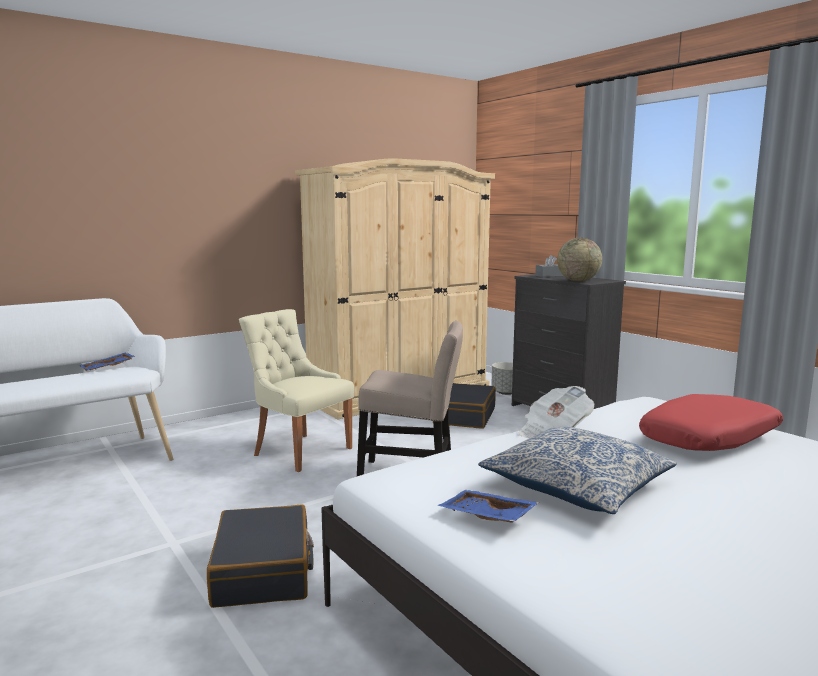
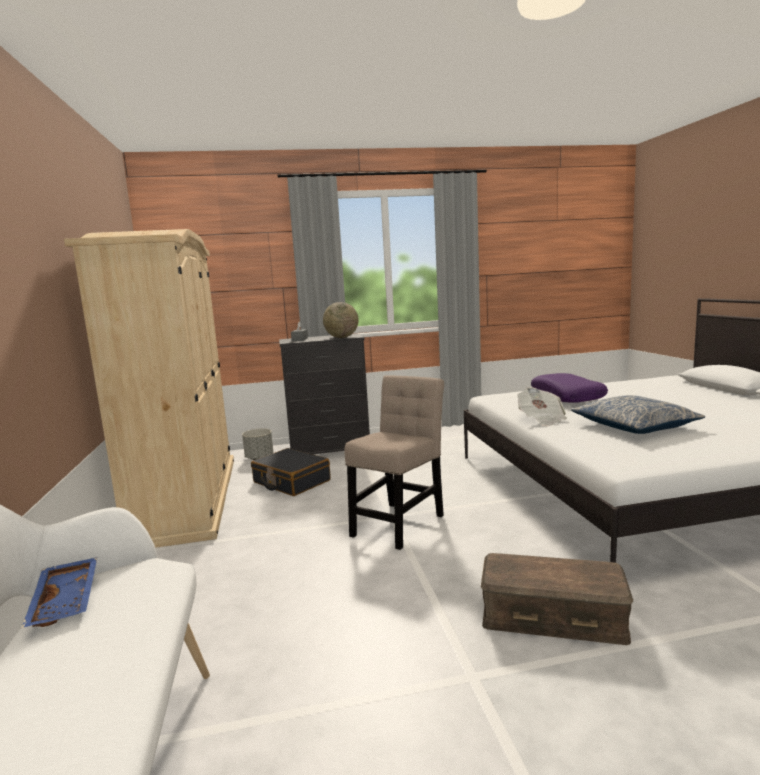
camera: 65 degrees left, 0 degrees up
(263, 571) = (552, 616): black suitcase -> brown storage box
(300, 451) = (284, 571): beige chair -> none
(486, 517) = (686, 448): blue tray -> none
(710, 439) = (567, 396): red pillow -> purple pillow

